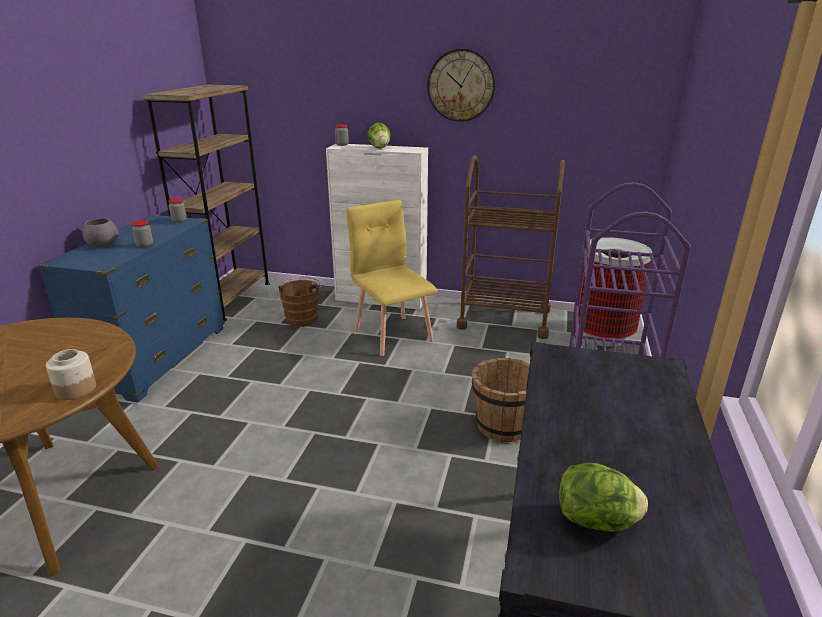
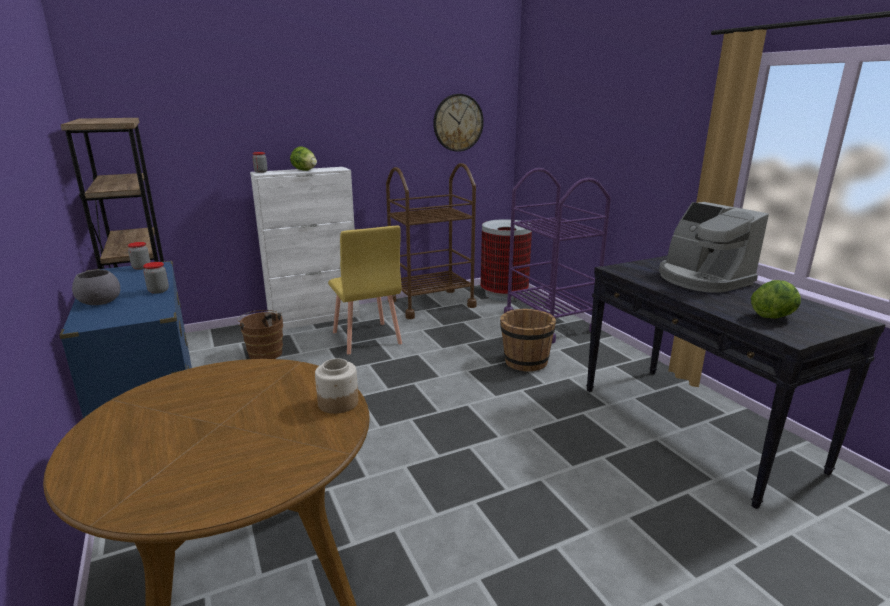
camera: 40 degrees left, 5 degrees down
(393, 334) = (366, 338): yellow chair -> yellow chair turned 135 degrees counterclockwise
(461, 85) = (364, 110): wall clock -> wall clock (458, 123)
(636, 415) = (702, 279): none -> coffee machine

